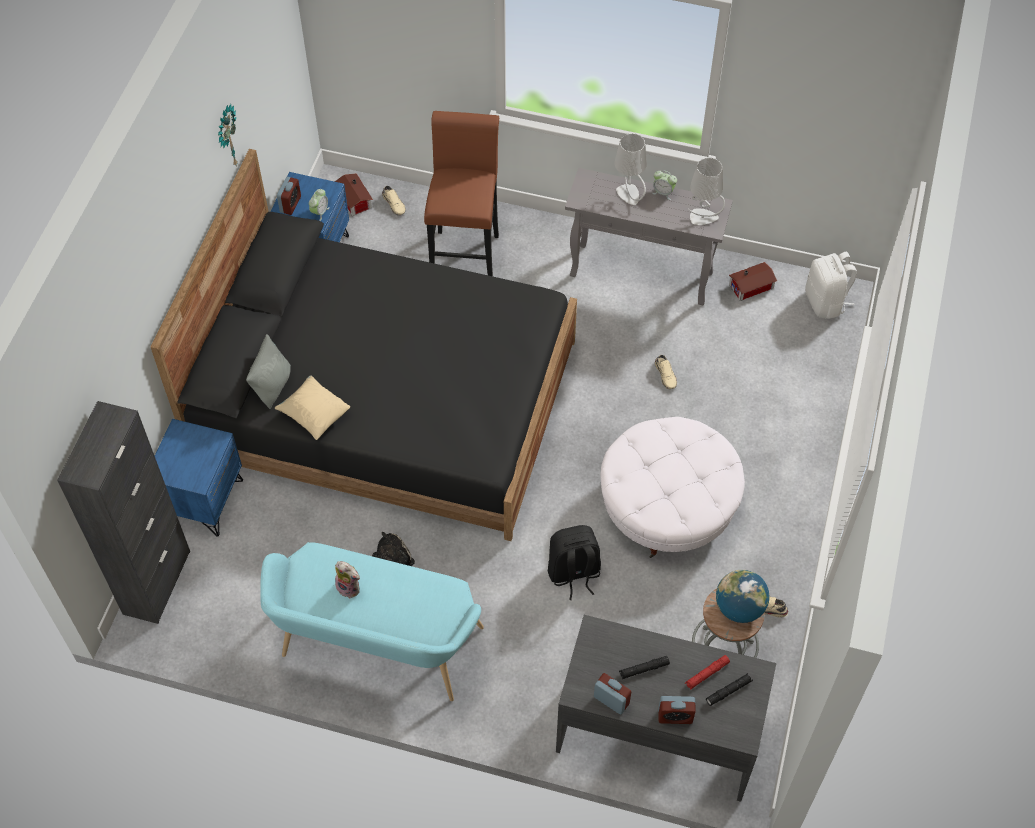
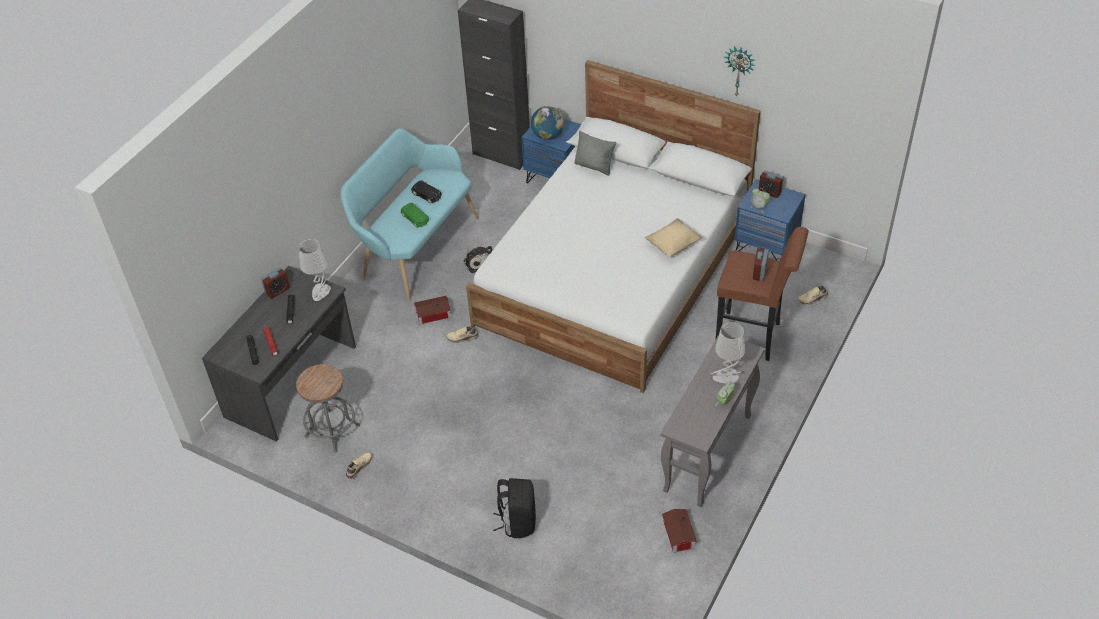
camera: 105 degrees right, 10 degrees down
(314, 415) = (563, 184): beige pillow -> beige pillow (673, 245)
(350, 587) = (427, 195): plush toy -> black toy car
(353, 200) = (819, 275): toy house -> toy house (432, 314)
(386, 399) = (615, 273): black bed -> white bed
(402, 589) = (415, 218): none -> green toy car
(573, 573) = (432, 357): black backpack -> black backpack (517, 521)
(666, 375) = (594, 449): beige shoe -> beige shoe (462, 338)
(667, 506) = (468, 423): white ottoman -> none
(675, 716) = (250, 320): alarm clock -> alarm clock (759, 272)
(703, 217) = (689, 425): grey table lamp -> grey table lamp (320, 292)
(739, 607) = (320, 385): globe -> globe (548, 136)
(825, 302) = (647, 592): white backpack -> none

